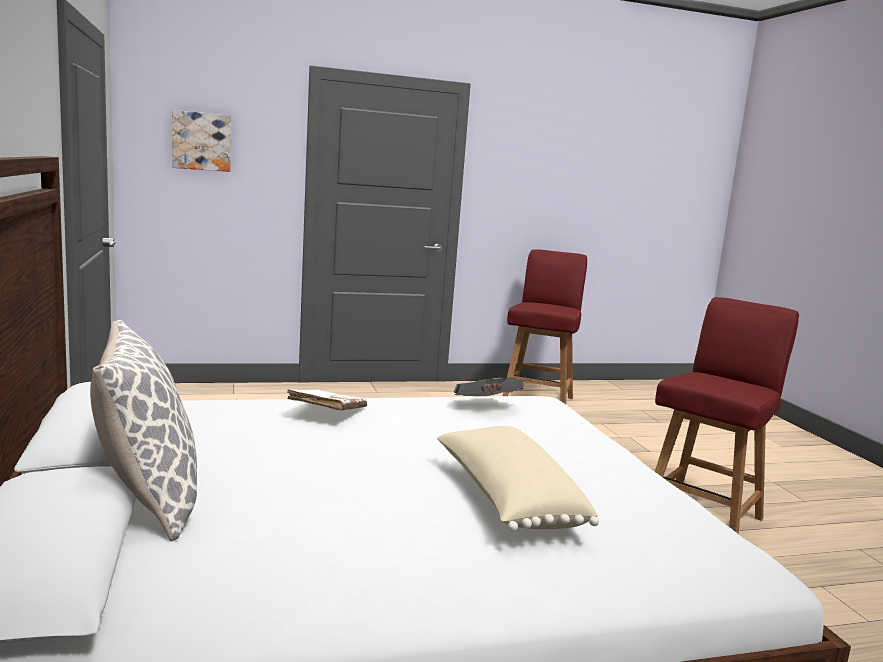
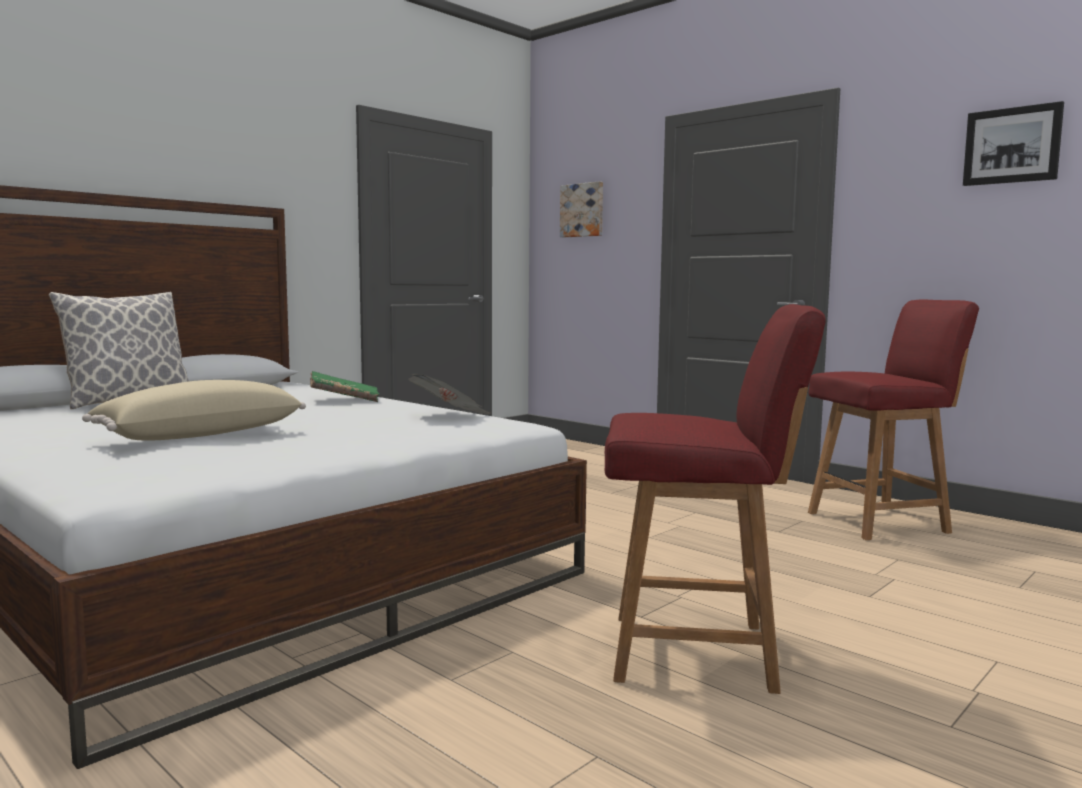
camera: 60 degrees right, 5 degrees down
(327, 413) = (344, 400): white book -> green book
(574, 151) = (1012, 145): none -> picture

